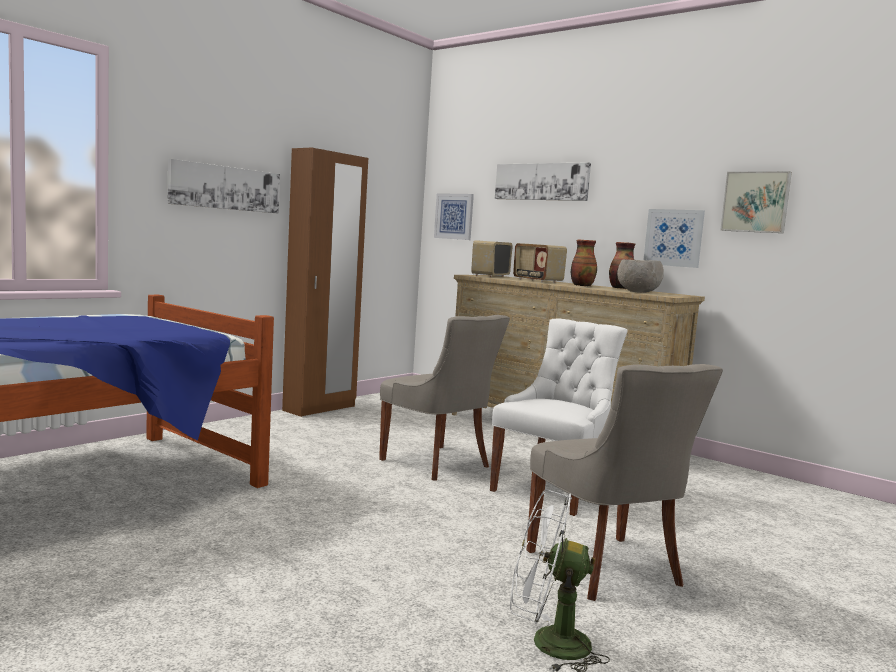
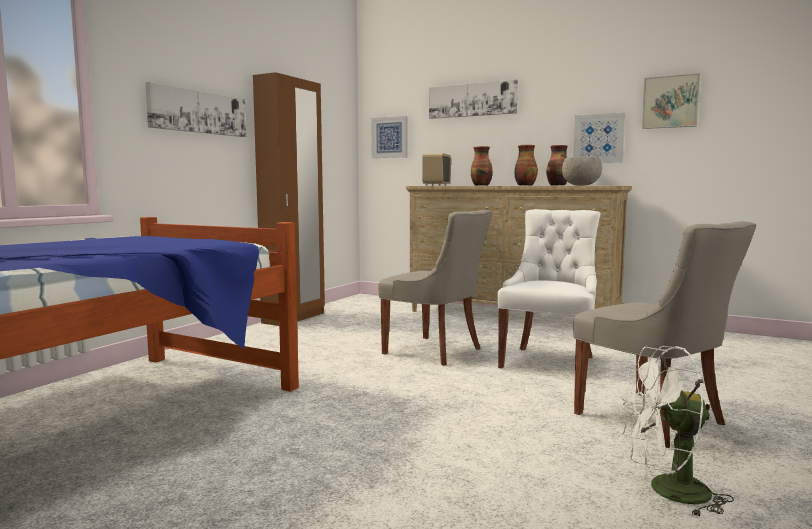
camera: 10 degrees left, 0 degrees up
(537, 281) = (481, 185): radio -> vase

